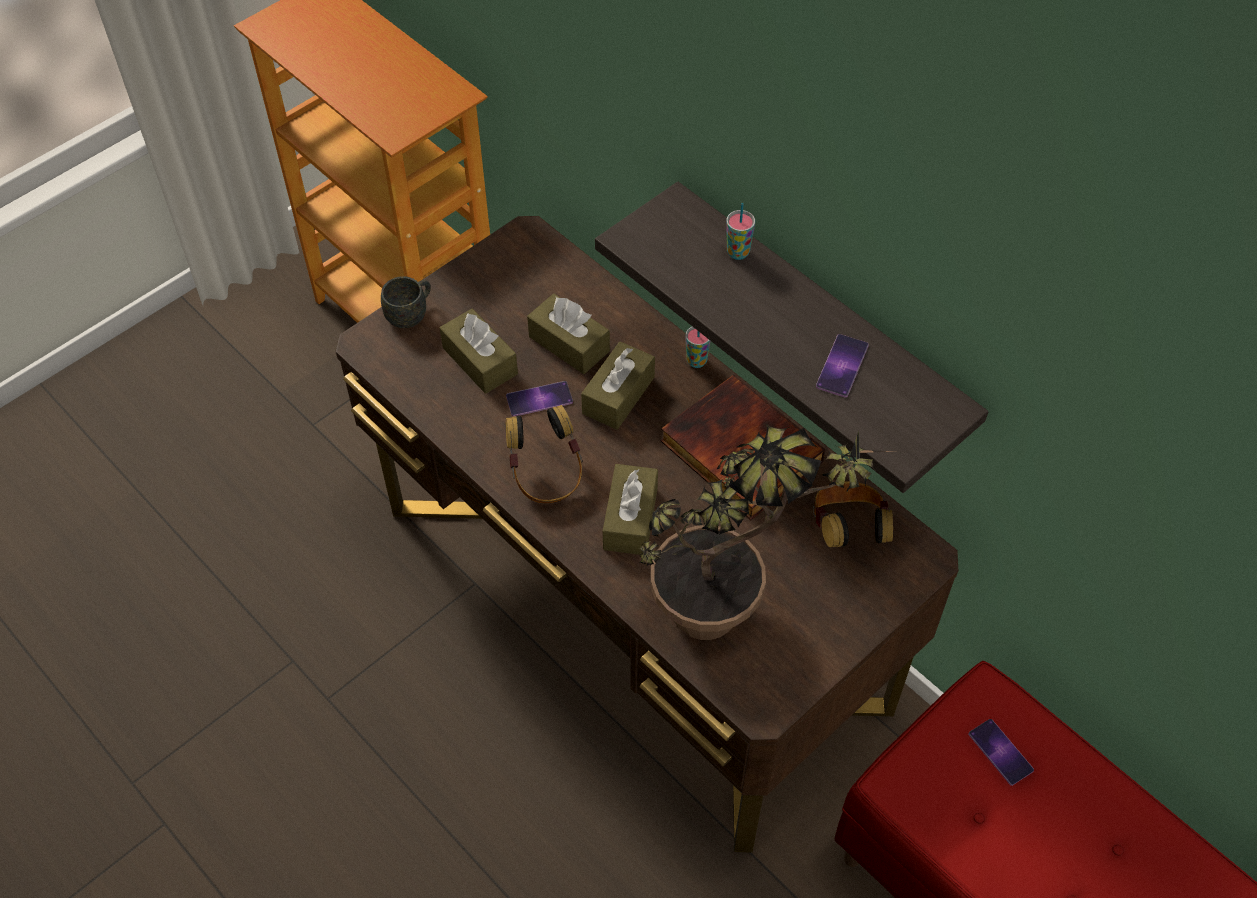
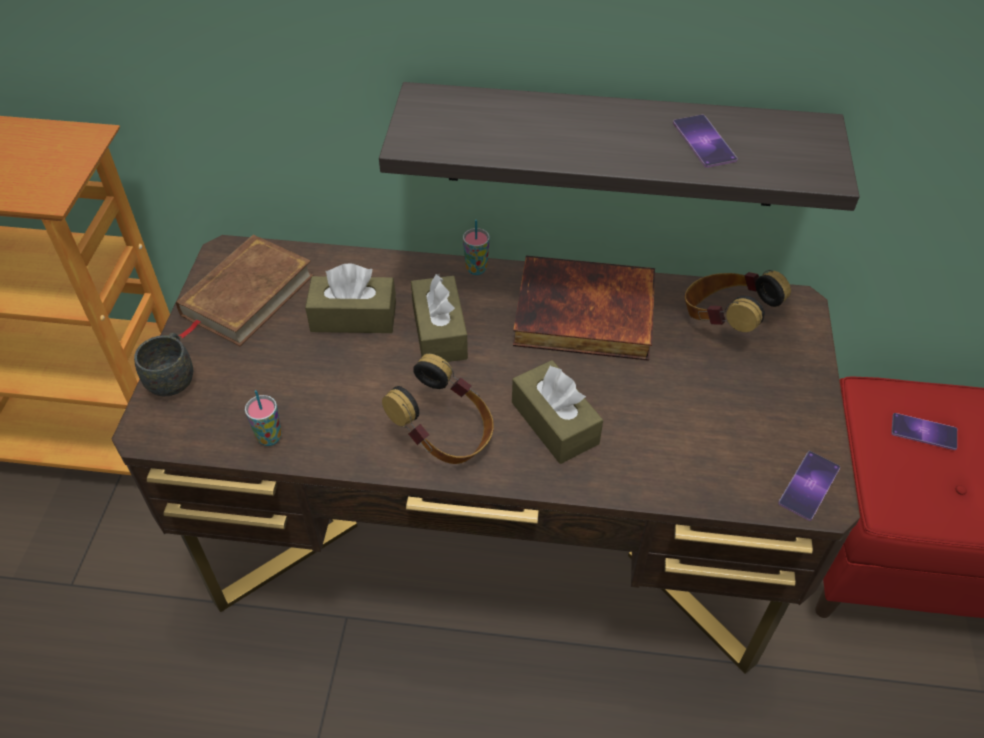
camera: 40 degrees left, 5 degrees down
(480, 361) = (283, 378): brown tissue box -> none
(511, 279) = (246, 295): none -> brown book
(539, 399) = (372, 376): phone -> phone (809, 485)
(730, 610) = (712, 440): potted plant -> none
(738, 252) = (519, 106): cup -> cup (269, 437)

